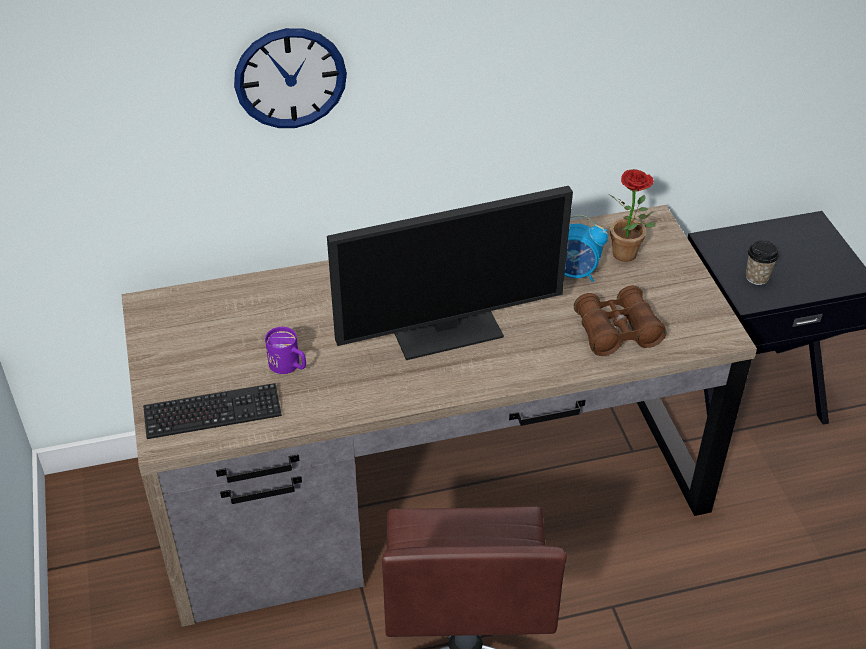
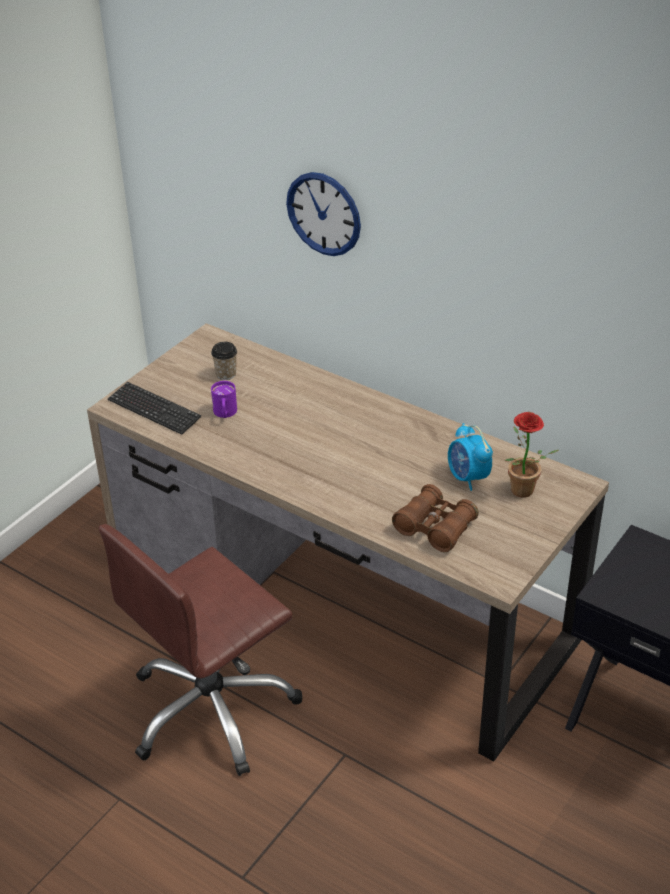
camera: 50 degrees right, 5 degrees down
(446, 327) = (338, 453): monitor -> none
(757, 277) = (632, 585): cup -> cup (226, 374)

